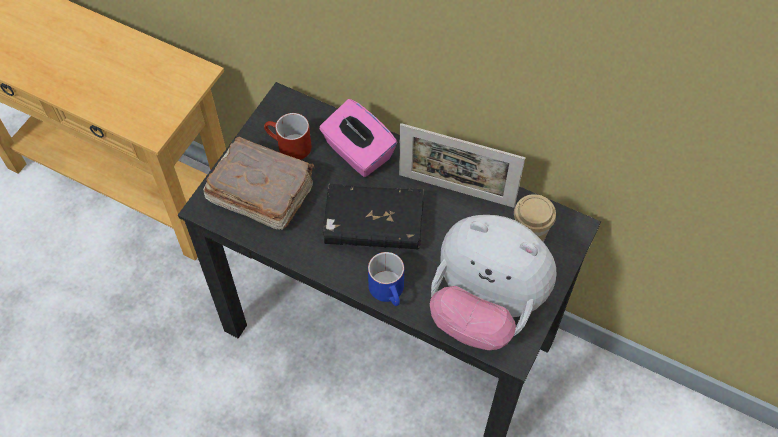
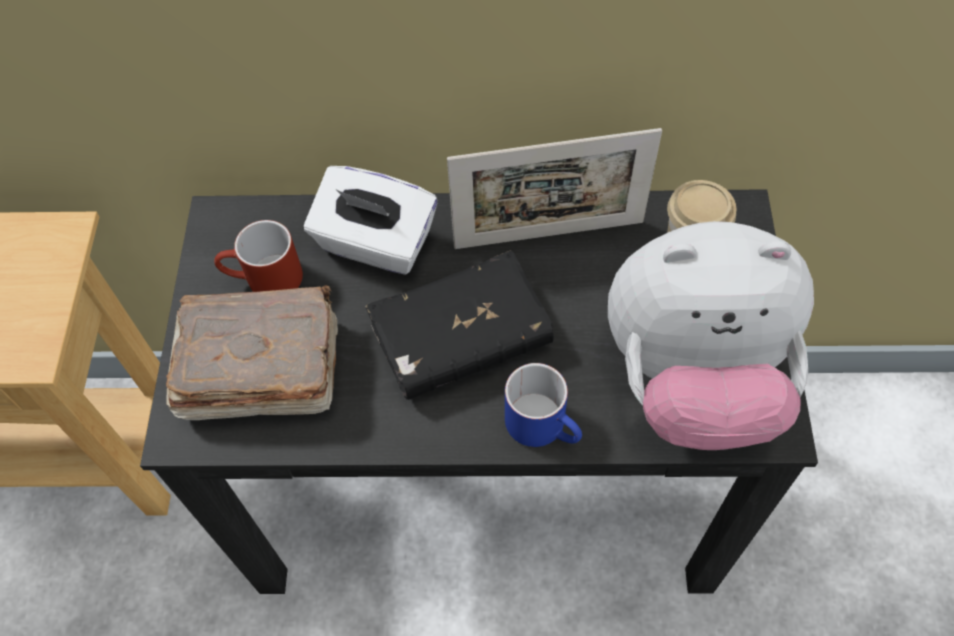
camera: 25 degrees left, 0 degrees up
(358, 152) = (375, 244): pink tissue box -> white tissue box

